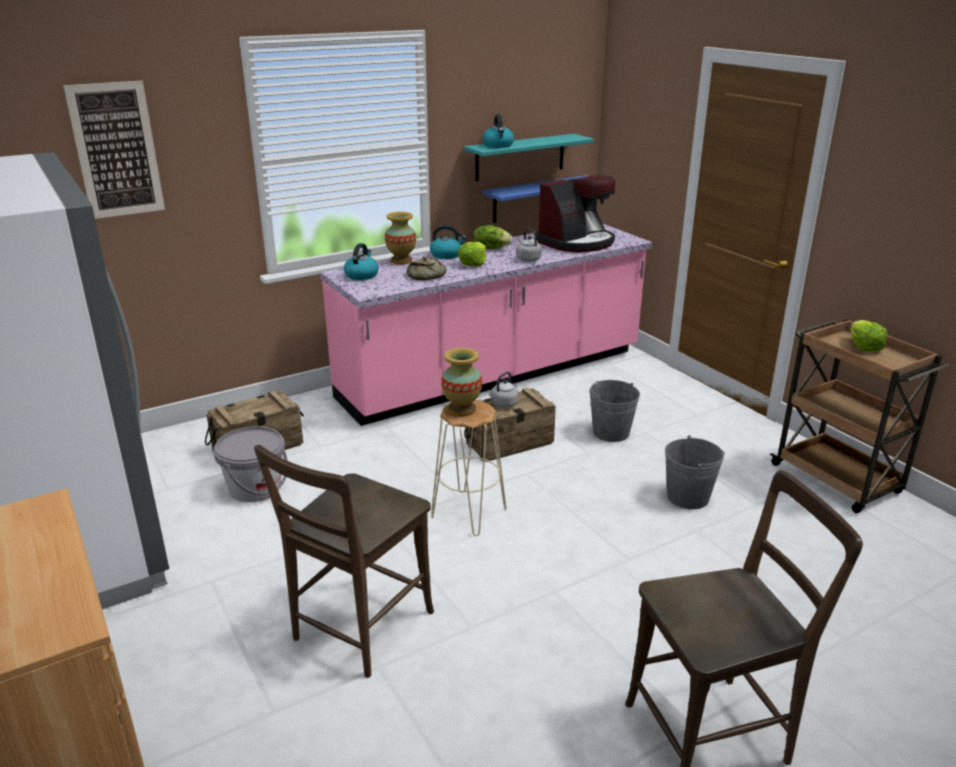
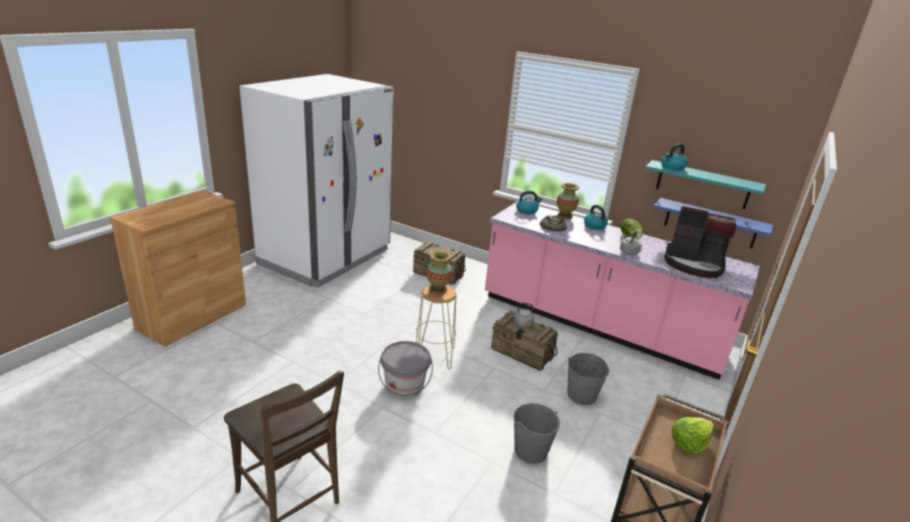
camera: 60 degrees right, 0 degrees up
(116, 150) = (445, 97): picture -> none
(255, 488) = (404, 285): grey bucket -> grey bucket (404, 386)
(358, 630) = (315, 348): brown chair -> none
(473, 263) = (593, 236): lettuce -> none

